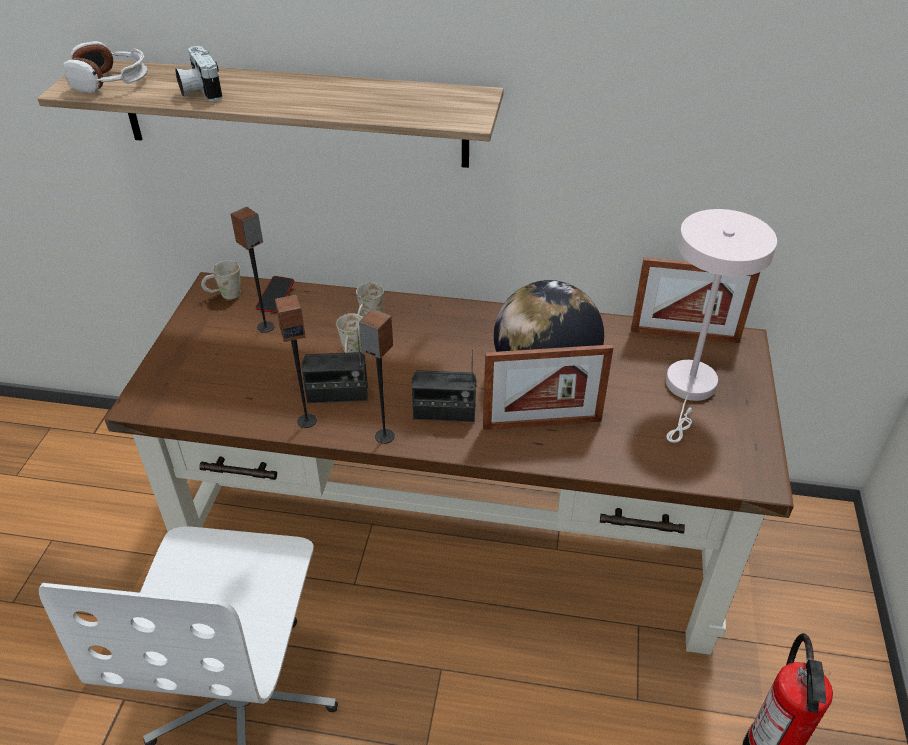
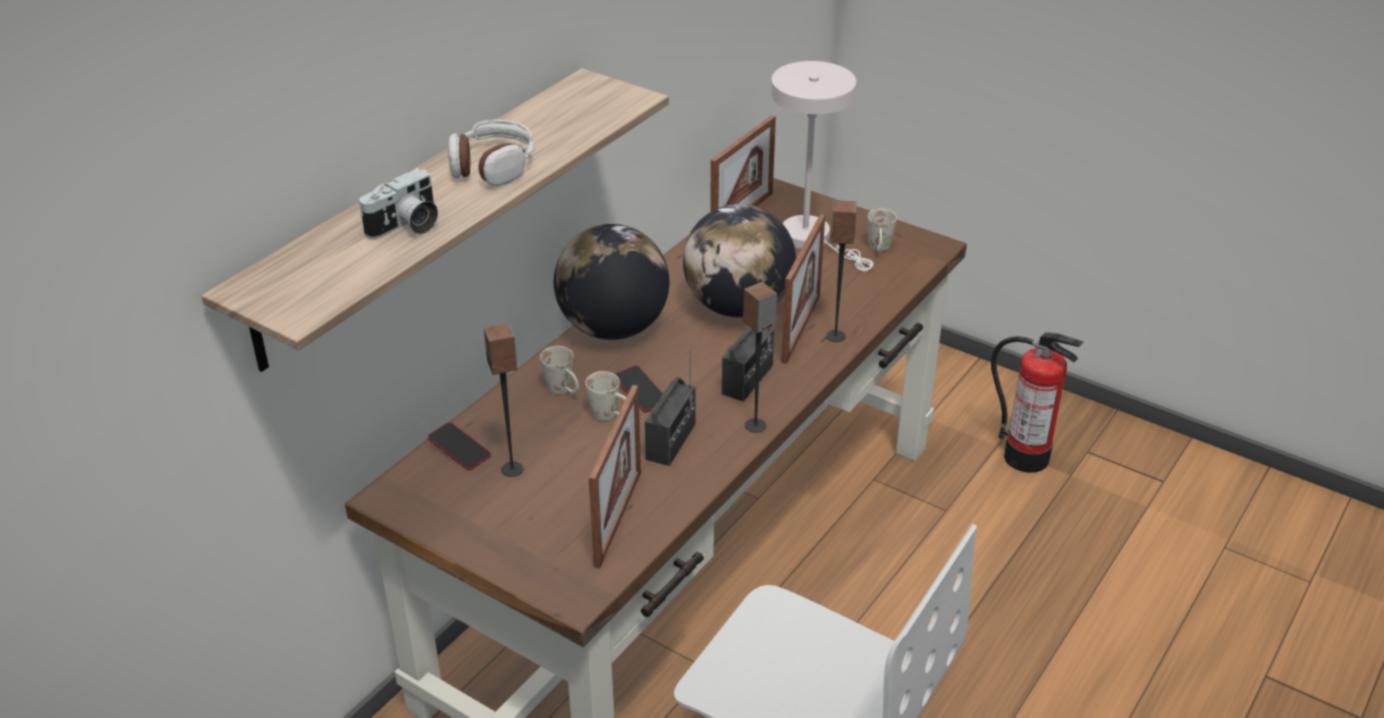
camera: 65 degrees left, 5 degrees down
(110, 81) = (310, 282): headphones -> headphones (492, 166)
(199, 90) = (406, 226): camera -> camera turned 45 degrees counterclockwise
(224, 295) = (417, 490): white mug -> white mug (879, 249)
(233, 396) = (618, 518): none -> picture frame
(307, 420) = (697, 472): speaker -> speaker (835, 336)
(390, 358) = (641, 392): none -> phone
(462, 318) = (613, 328): none -> globe

